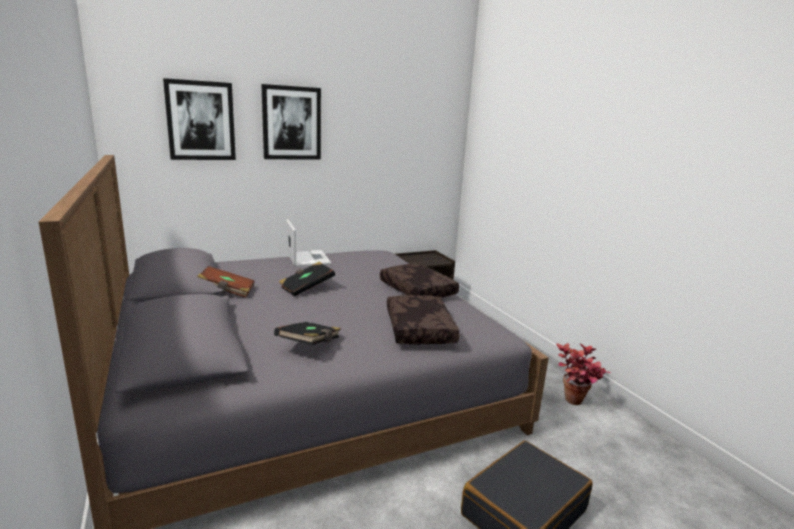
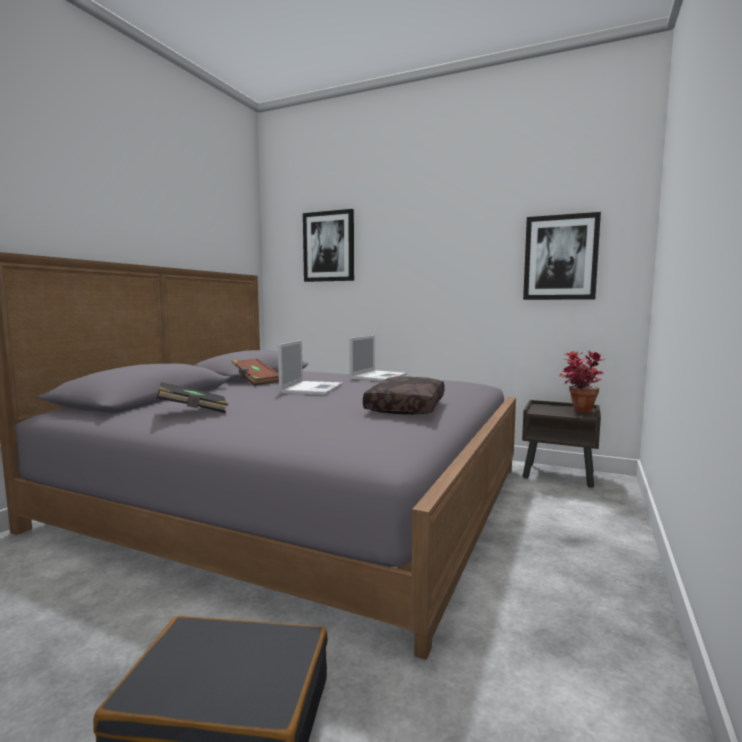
camera: 50 degrees right, 10 degrees down
(291, 123) = (406, 241): picture -> picture (560, 258)
(306, 288) = (312, 388): black book -> laptop
(418, 329) = (302, 425): brown pillow -> none
(574, 404) = (584, 676): potted plant -> potted plant (578, 412)

